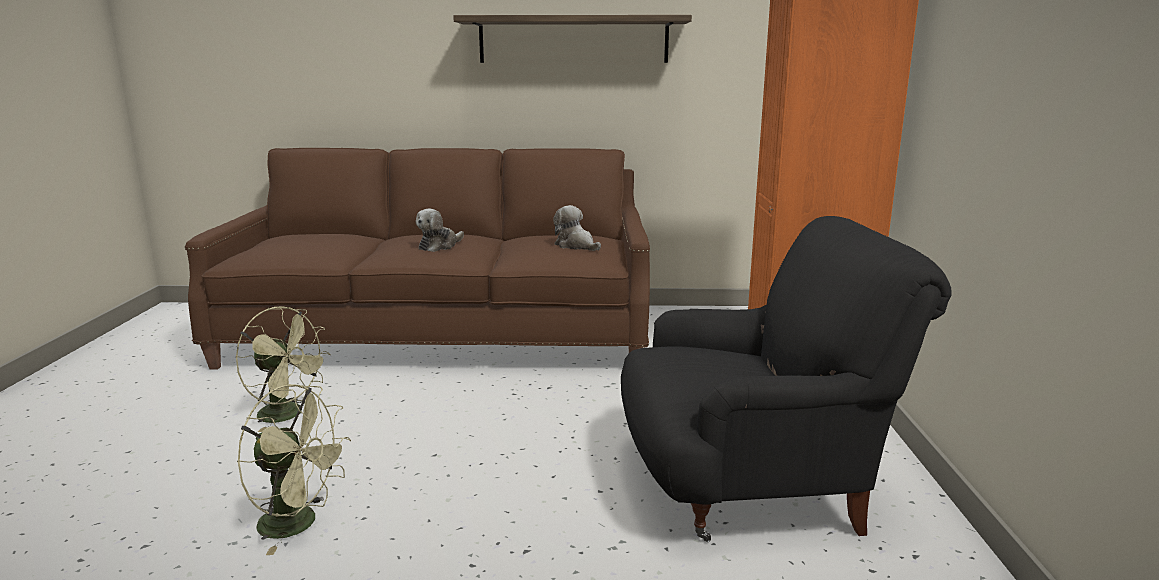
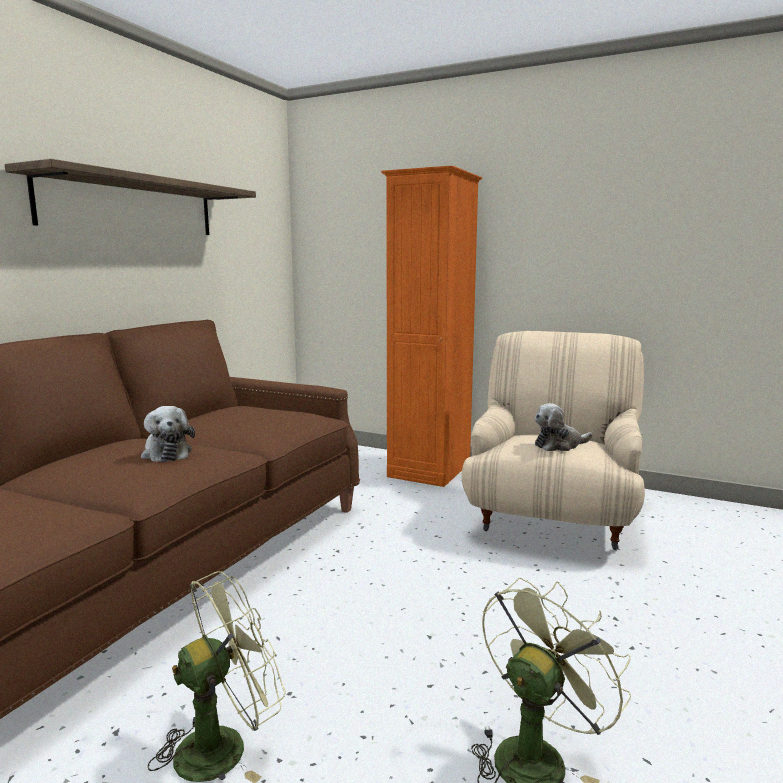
camera: 65 degrees left, 5 degrees down
(576, 246) = (269, 414): plush toy -> plush toy (559, 445)
(751, 484) = (551, 519): black armchair -> beige armchair

